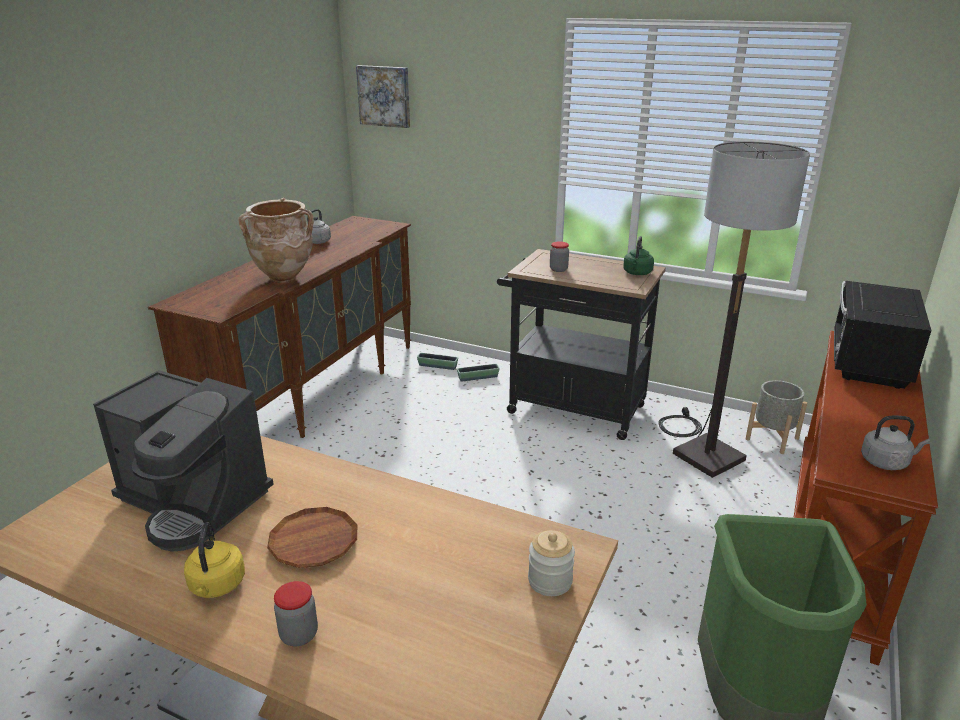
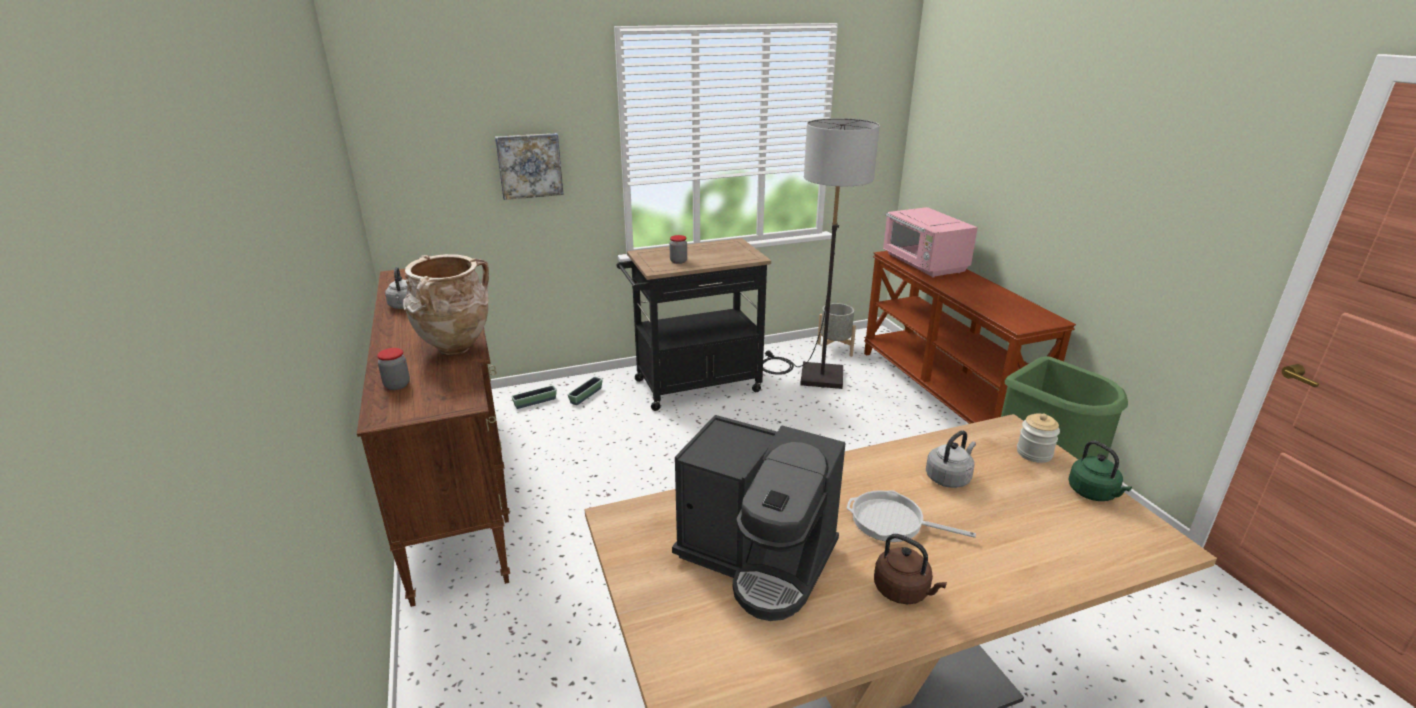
camera: 45 degrees left, 0 degrees up
(194, 502) = (758, 558): coffee machine -> coffee machine turned 45 degrees clockwise
(217, 586) = (904, 591): yellow kettle -> brown kettle
(299, 635) = (1005, 574): jar -> jar (397, 385)
(314, 542) = (892, 522): brown plate -> frying pan
(385, 96) = (405, 124): picture -> picture (529, 165)
(637, 273) = (735, 247): green kettle -> green kettle (1094, 493)
(867, 363) = (924, 264): black microwave -> pink microwave
(886, 462) = (1025, 312): grey kettle -> grey kettle (949, 477)

